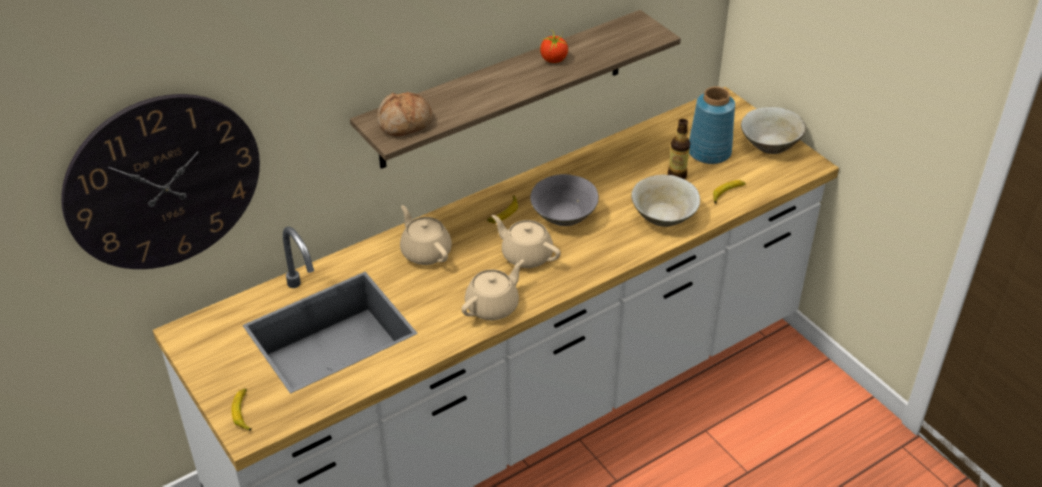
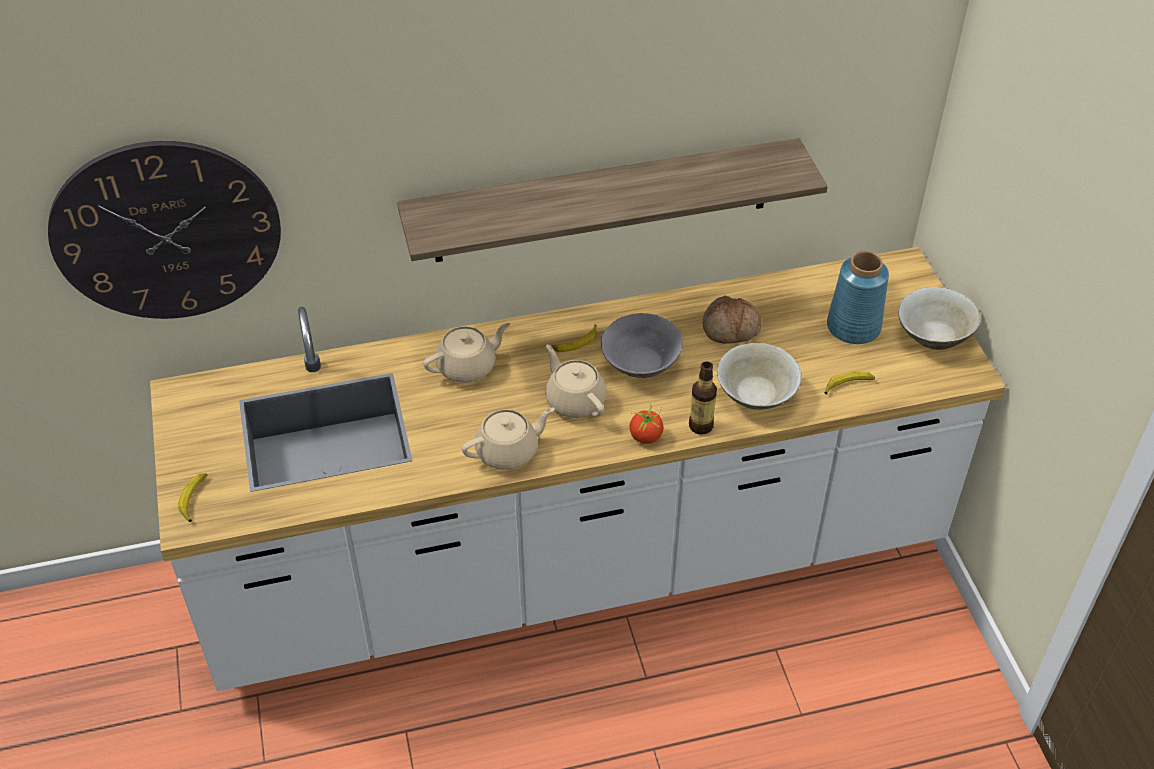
camera: 20 degrees right, 5 degrees up
(405, 123) = (452, 221): bread -> bread (730, 329)
(425, 252) = (467, 367): beige teapot -> beige teapot turned 75 degrees clockwise
(553, 59) = (660, 180): tomato -> tomato (645, 436)
(677, 176) = (798, 347): bottle -> bottle (701, 426)

